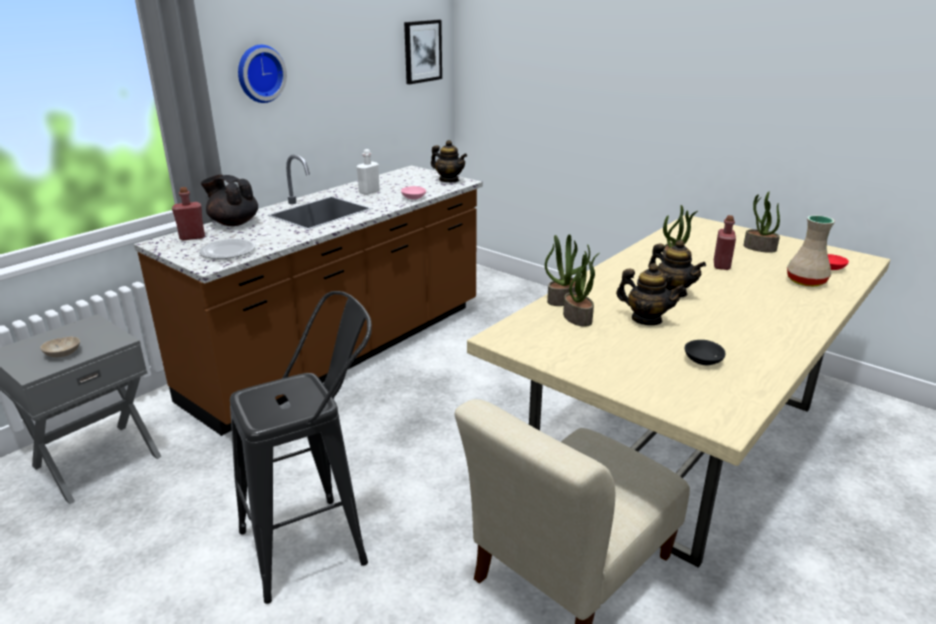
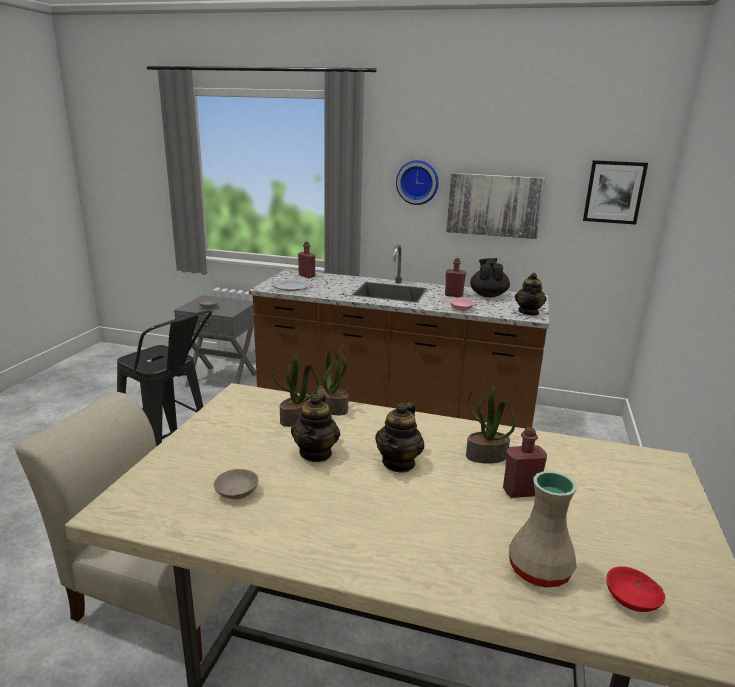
camera: 65 degrees right, 5 degrees down
(234, 223) = (341, 278): black teapot -> black teapot (488, 295)
(338, 85) = (494, 205): none -> picture
(369, 192) = (453, 295): white bottle -> red bottle
(702, 360) = (237, 492): black bowl -> beige bowl
(759, 248) = (630, 522): potted plant -> none

